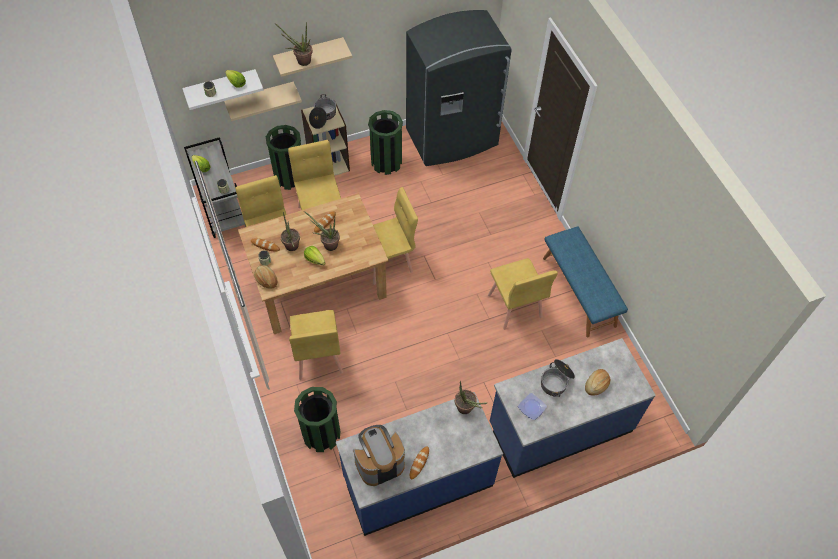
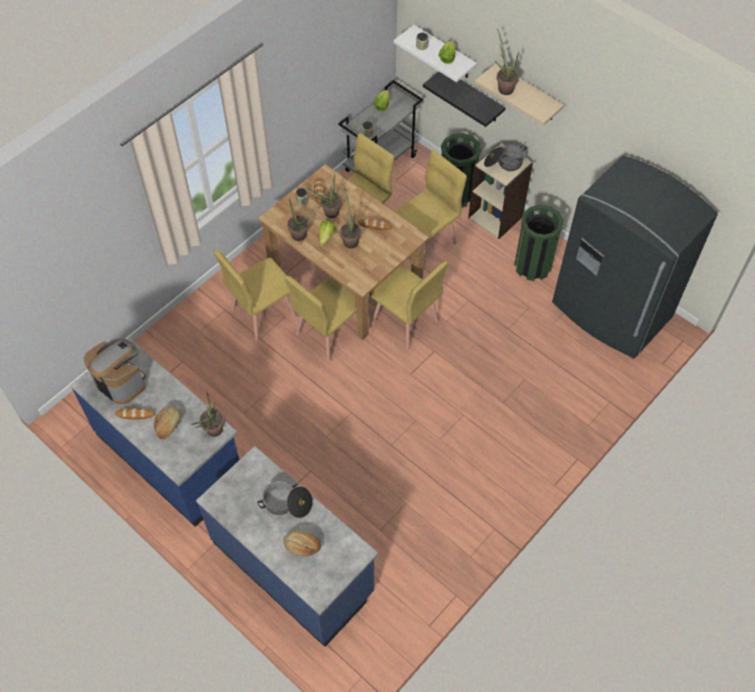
camera: 65 degrees right, 0 degrees up
(260, 98) = (472, 96): beige shelf -> black shelf
(266, 279) = (281, 211): bread -> bread (169, 425)
(303, 277) = (300, 237): none -> potted plant
(321, 434) = (182, 353): green trash can -> none
(514, 306) = (421, 464): yellow chair -> yellow chair (328, 333)
(532, 407) = (244, 492): plate -> none
(579, 291) = (481, 524): blue bench -> none

